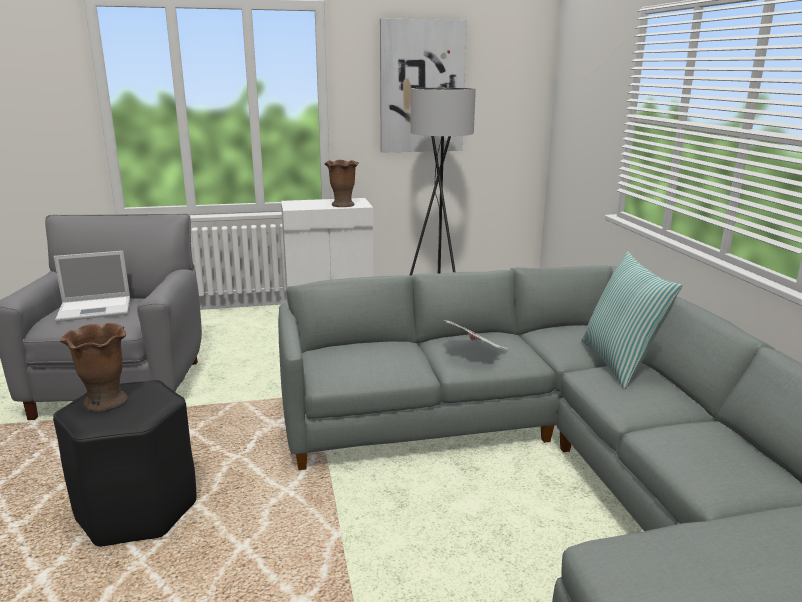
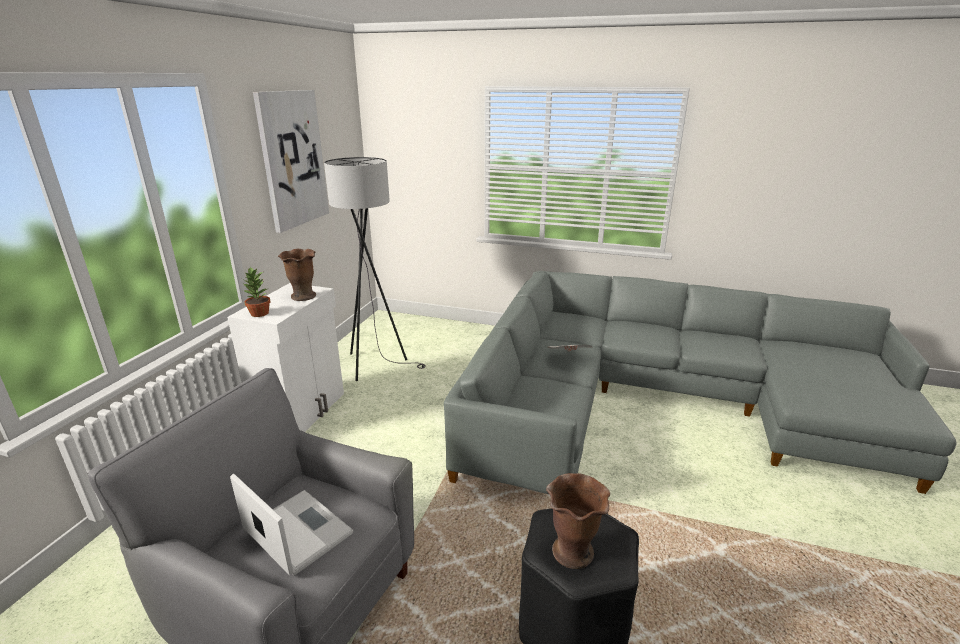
camera: 60 degrees left, 5 degrees up
(96, 309) = (296, 531): laptop -> laptop turned 60 degrees counterclockwise
(295, 204) = (259, 313): none -> potted plant
(620, 363) = (613, 325): pillow -> none

